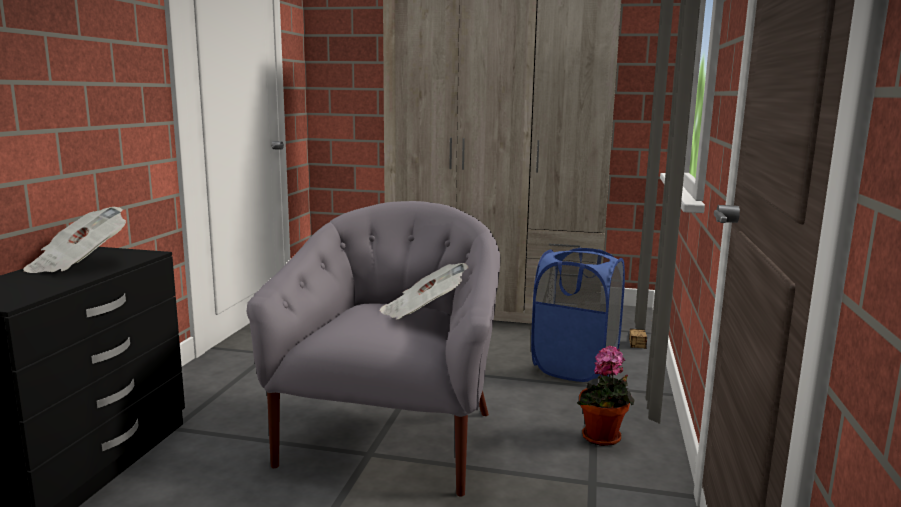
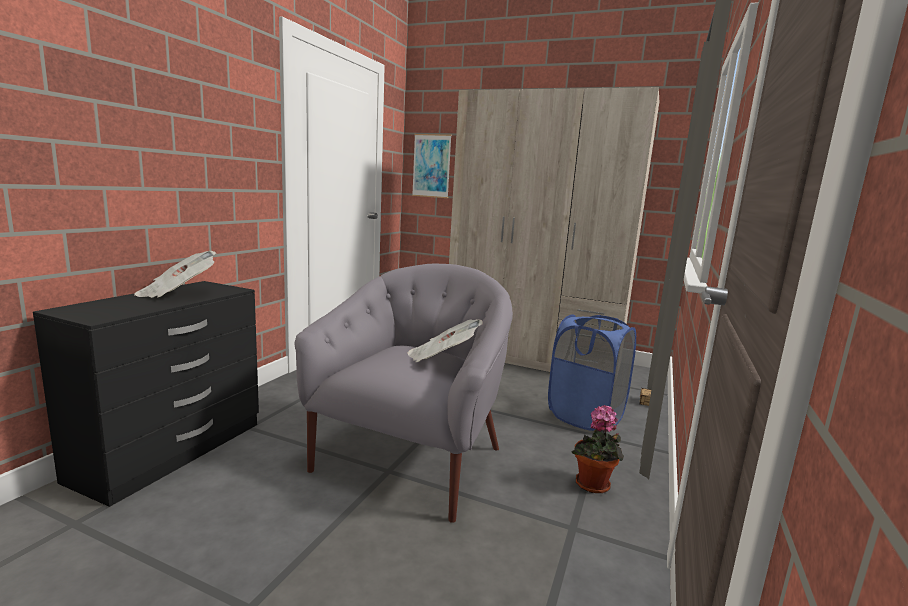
camera: 10 degrees right, 0 degrees up
(345, 76) = (431, 166): none -> picture

